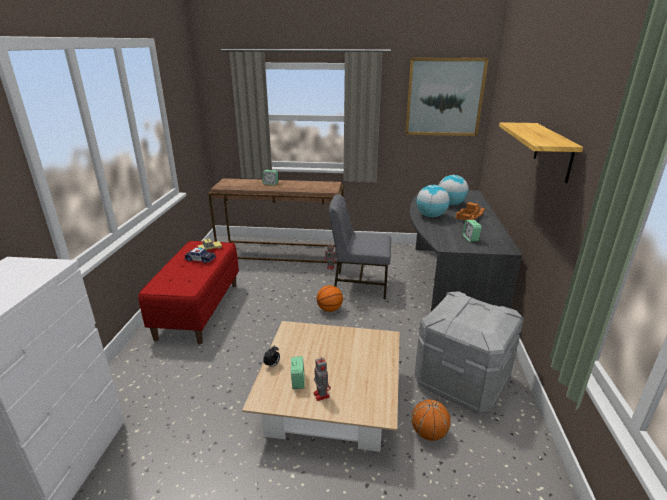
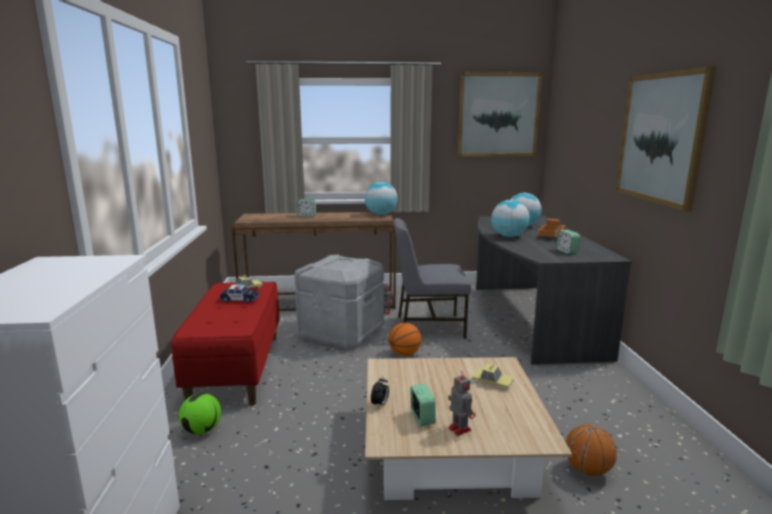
camera: 10 degrees left, 10 degrees down
(158, 361) = (202, 430): none -> football
(331, 185) = (381, 214): none -> globe
(368, 354) = (492, 382): none -> toy car
(462, 381) = (596, 411): grey storage box -> grey storage box (341, 333)
(553, 151) = (661, 138): shelf -> picture

